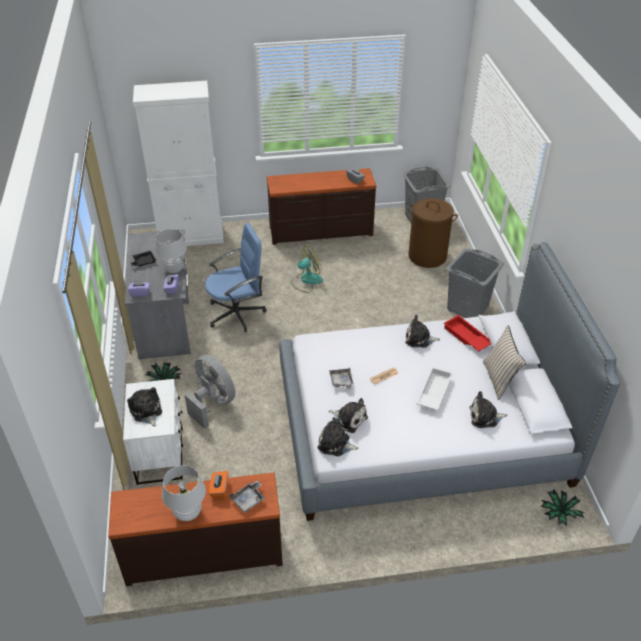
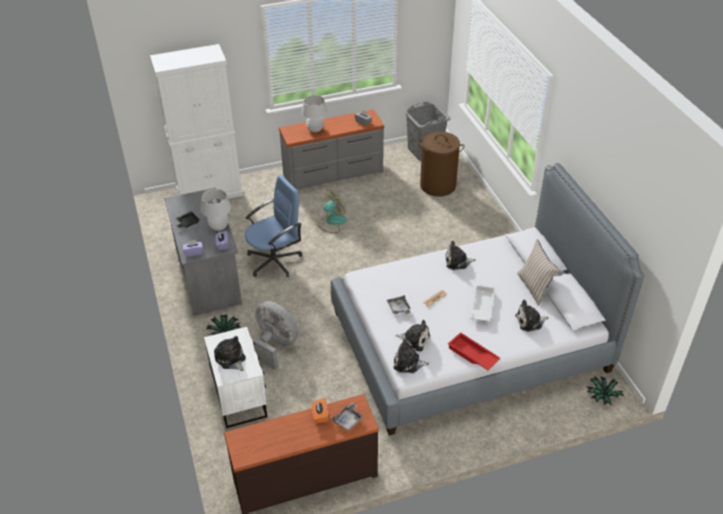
camera: 10 degrees left, 0 degrees up
(188, 513) = (298, 439): white table lamp -> white table lamp (315, 129)
(321, 231) = (333, 174): brown dresser -> grey dresser
(466, 337) = (498, 255): red tray -> red tray (472, 355)
(467, 307) = (484, 228): grey laundry basket -> none

